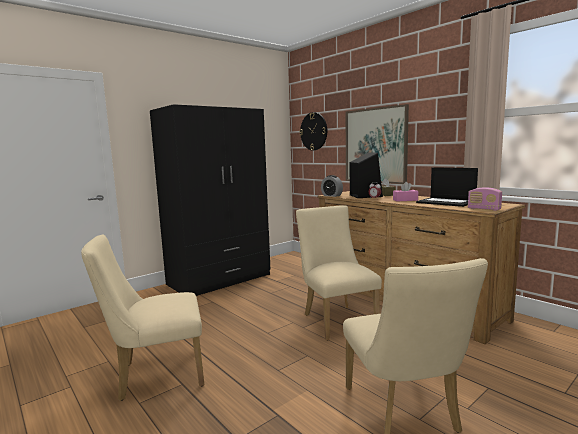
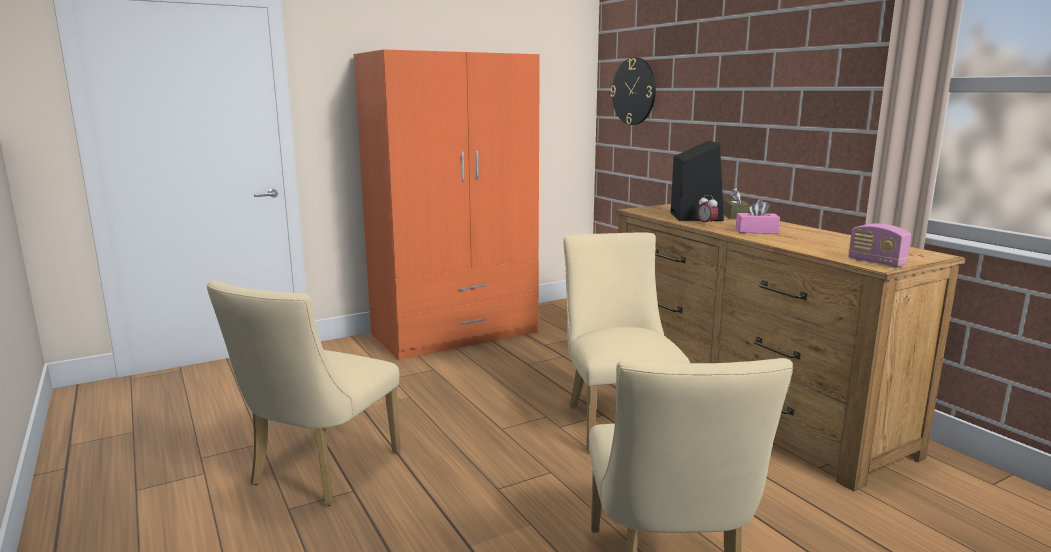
camera: 10 degrees right, 5 degrees up
(155, 375) = (319, 473): beige chair -> beige chair turned 60 degrees counterclockwise
(220, 279) = (455, 334): black wardrobe -> orange wardrobe
(331, 195) = (639, 212): alarm clock -> none
(375, 145) = (731, 125): picture -> none
(446, 202) = (825, 242): laptop -> none

